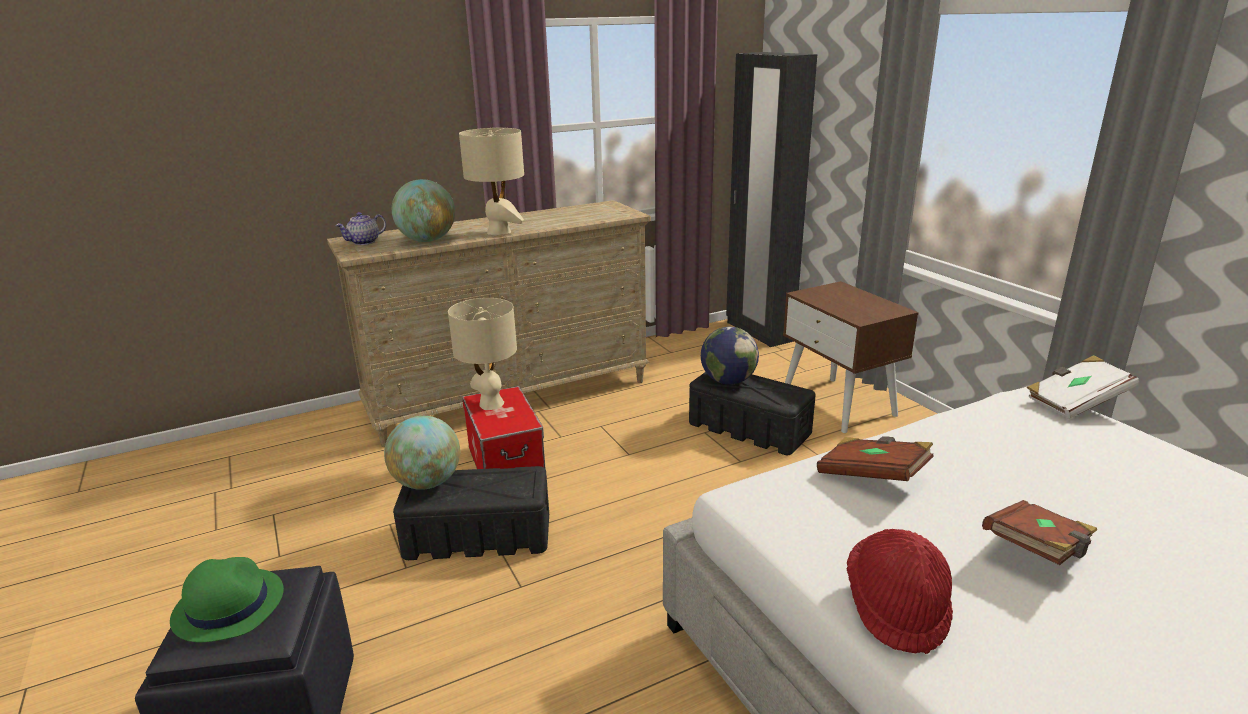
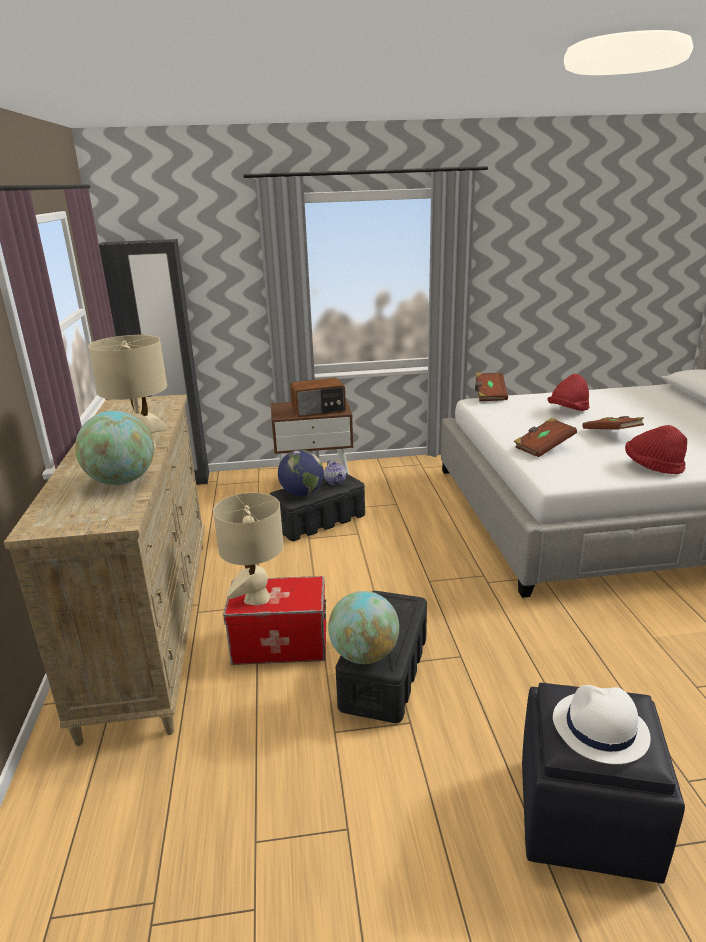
camera: 70 degrees left, 0 degrees up
(228, 605) = (599, 728): green hat -> white hat
(364, 242) = (69, 516): teapot -> teapot (335, 481)
(848, 307) = (319, 410): none -> radio
(1075, 402) = (489, 395): white book -> brown book
(1107, 488) = (568, 410): none -> red hat

